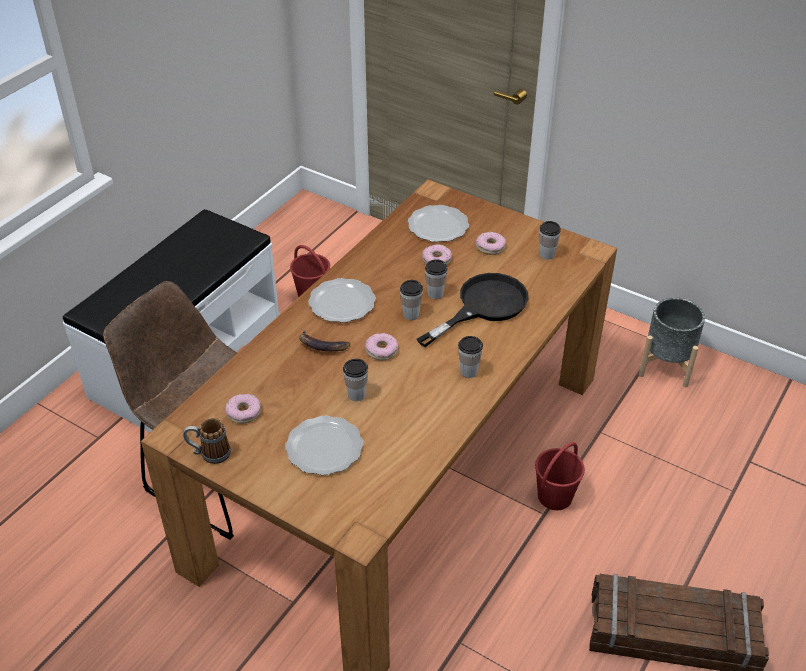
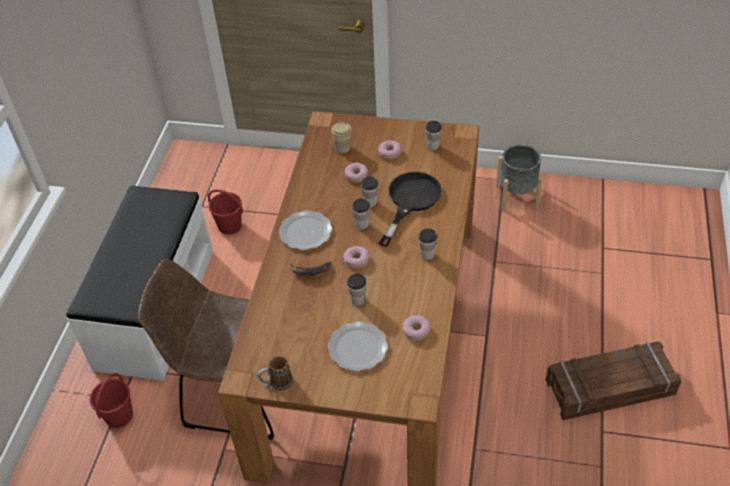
camera: 20 degrees left, 5 degrees up
(243, 412) = (283, 342): donut -> donut (416, 330)
(438, 226) = (342, 148): plate -> cup
(555, 496) = (487, 320): red bucket -> red bucket (119, 415)

